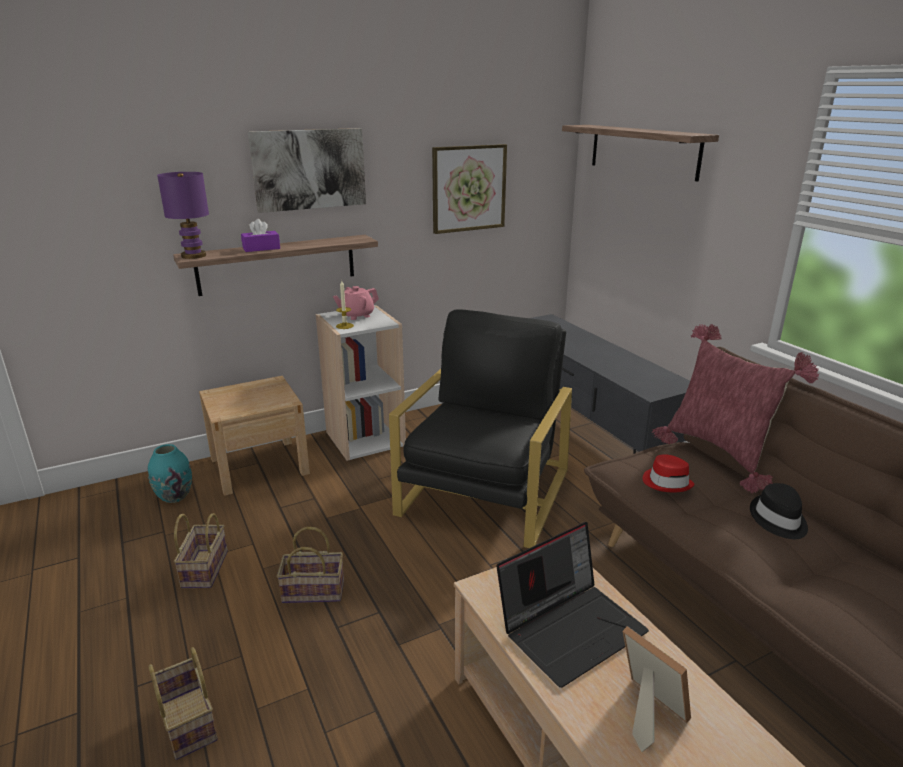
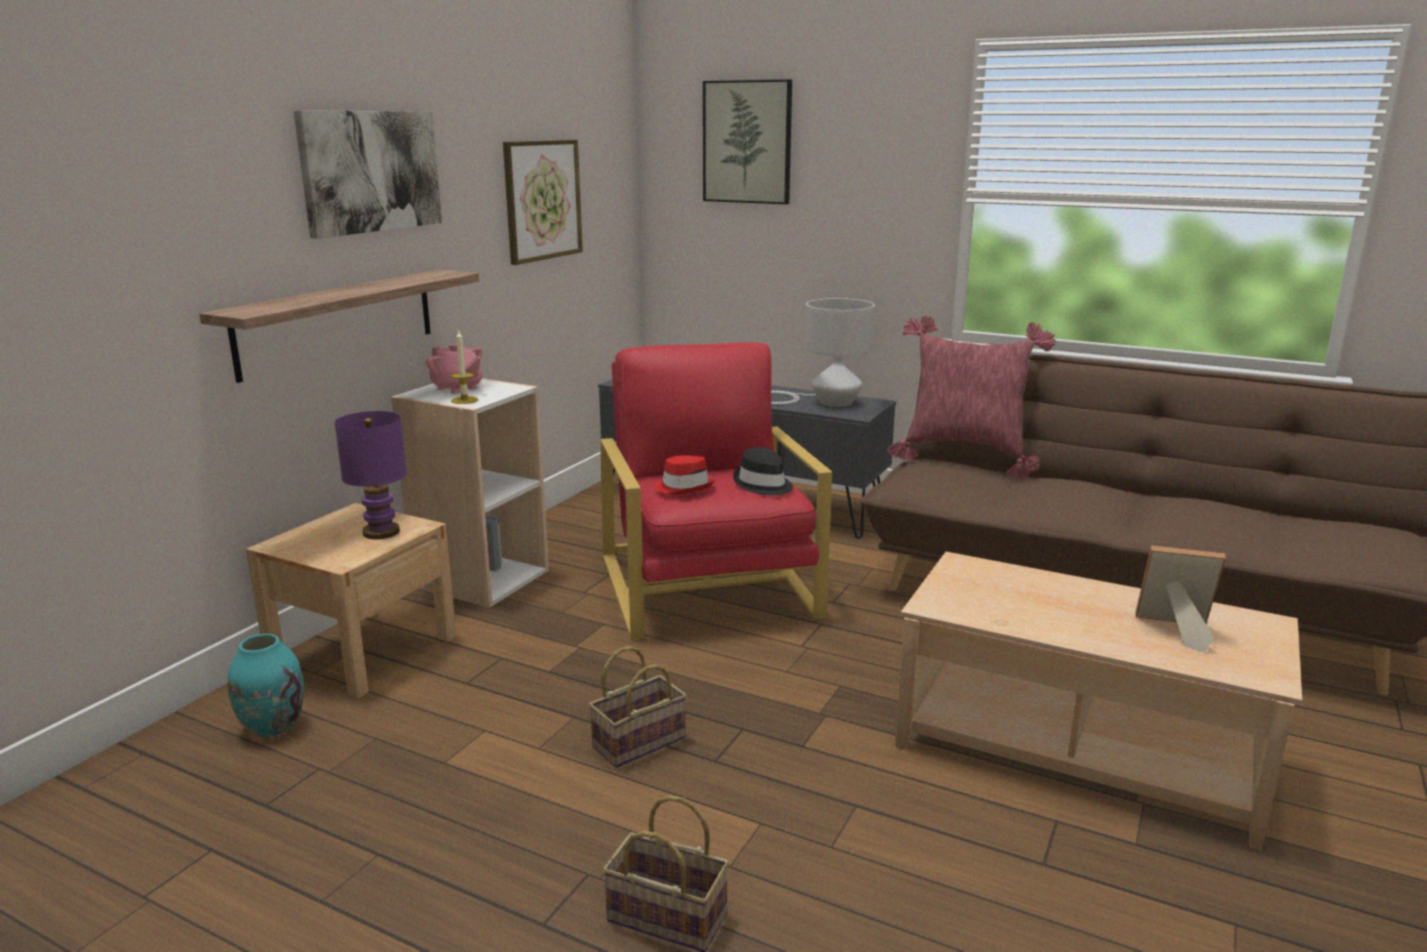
camera: 35 degrees left, 5 degrees down
(193, 255) = (246, 310): purple table lamp -> purple table lamp (380, 532)
(204, 568) = (452, 779): basket -> none
(261, 248) = (333, 294): purple tissue box -> none
(357, 315) = (457, 388): pink teapot -> pink teapot turned 75 degrees counterclockwise
(484, 492) = (708, 586): black armchair -> red armchair
(571, 627) = (1044, 603): laptop -> none
(633, 371) = (812, 401): none -> grey table lamp
(643, 151) = (747, 142): shelf -> picture
(667, 482) = (956, 486): red hat -> red hat (684, 487)
(778, 519) = (1074, 487): black hat -> black hat (763, 484)

